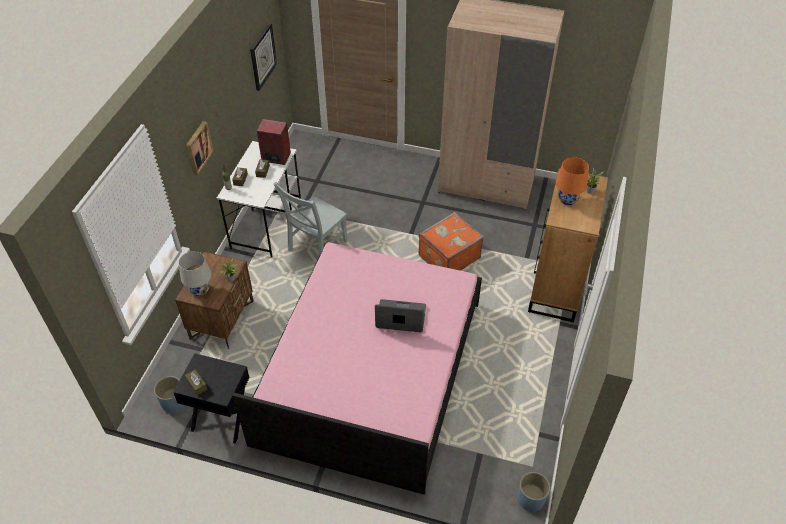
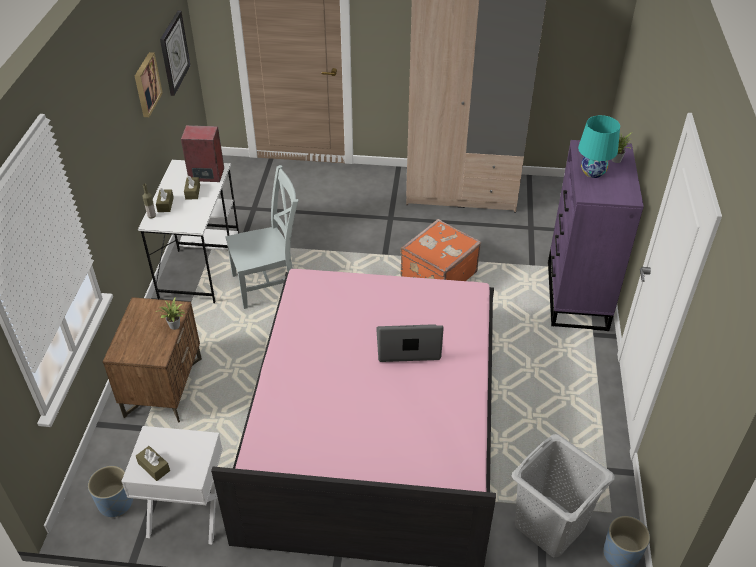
camera: 10 degrees left, 5 degrees down
(198, 147) = (111, 159): picture -> picture (146, 84)
(200, 290) = (135, 345): white table lamp -> none
(222, 418) = (187, 514): black nightstand -> white nightstand
(316, 247) = (269, 284): grey chair -> grey chair turned 135 degrees counterclockwise
(483, 469) = (549, 526): none -> grey laundry basket
(555, 289) = (576, 296): brown dresser -> purple dresser
(567, 199) = (593, 172): orange table lamp -> turquoise table lamp

